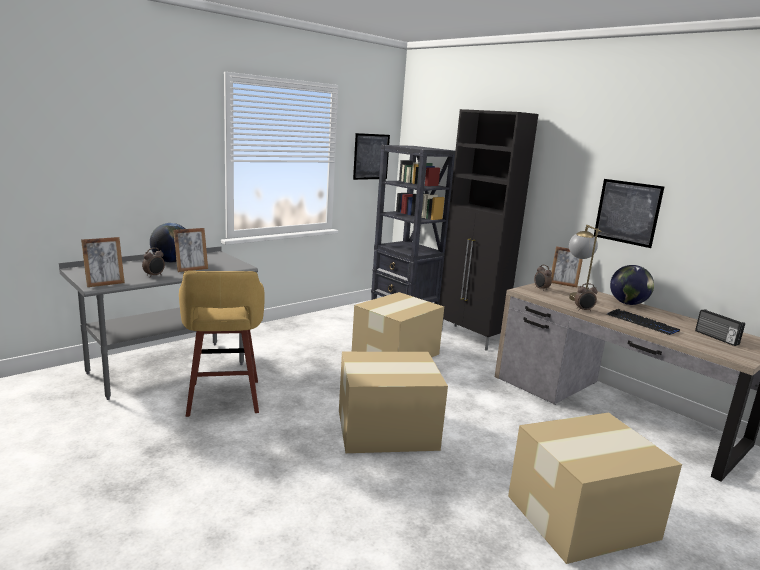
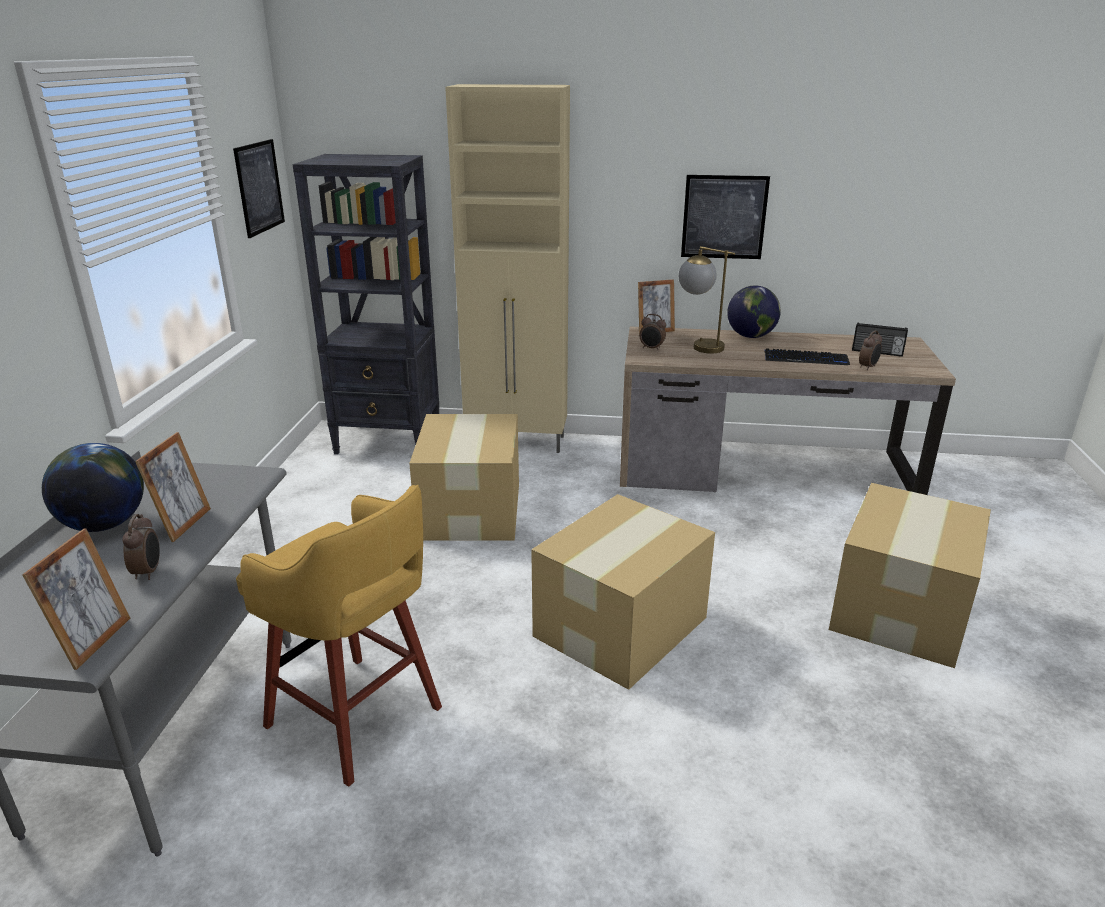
camera: 40 degrees left, 10 degrees up
(470, 338) = (518, 442): black cabinet -> beige cabinet
(583, 310) = (738, 363): alarm clock -> alarm clock (868, 367)

